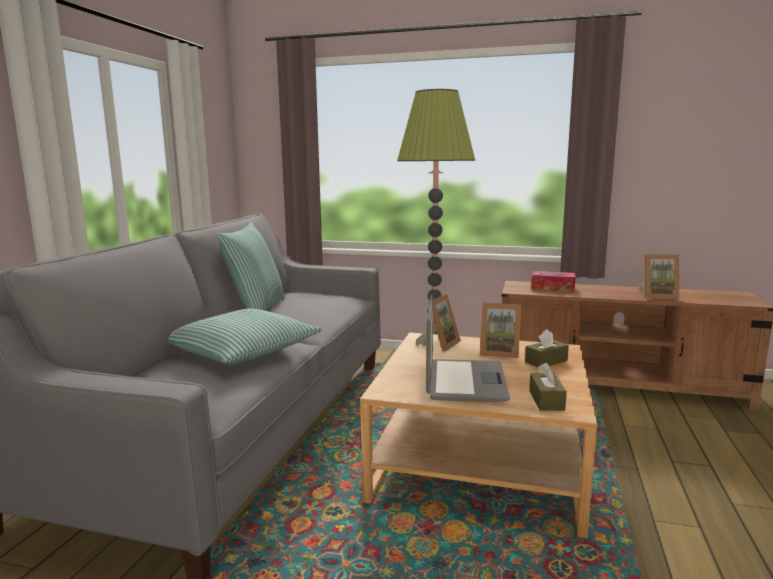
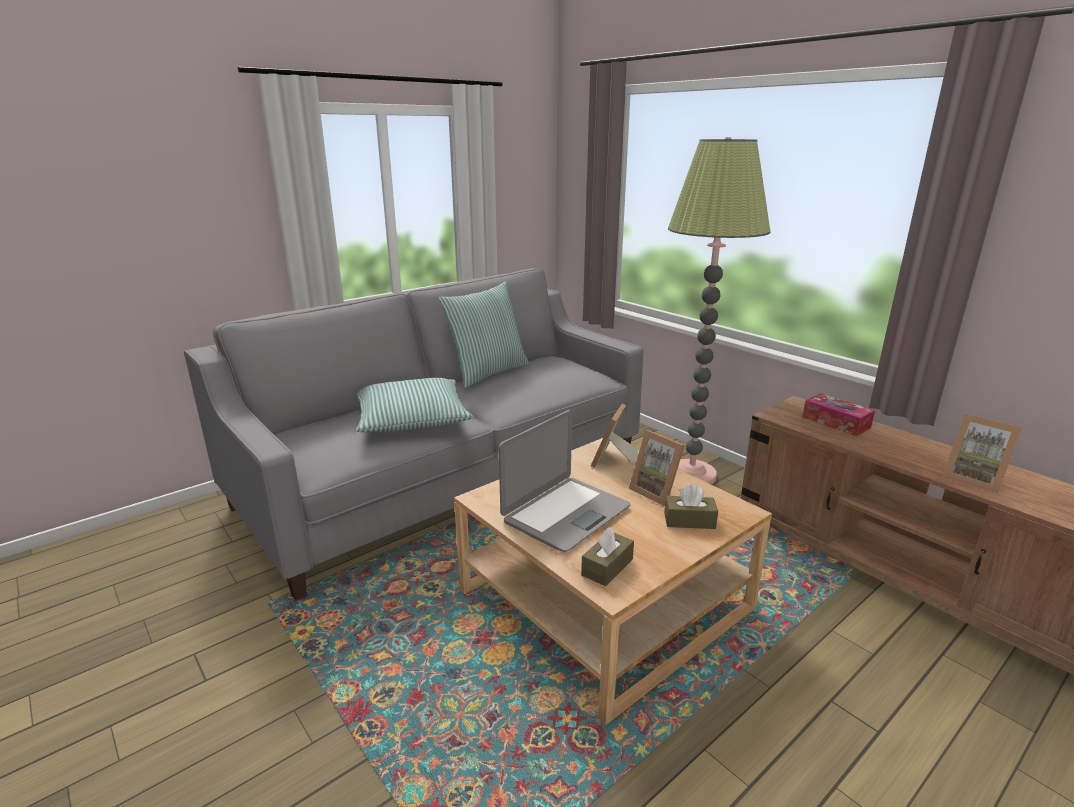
camera: 35 degrees right, 10 degrees up
(439, 344) = (612, 460): picture frame -> picture frame turned 135 degrees clockwise

